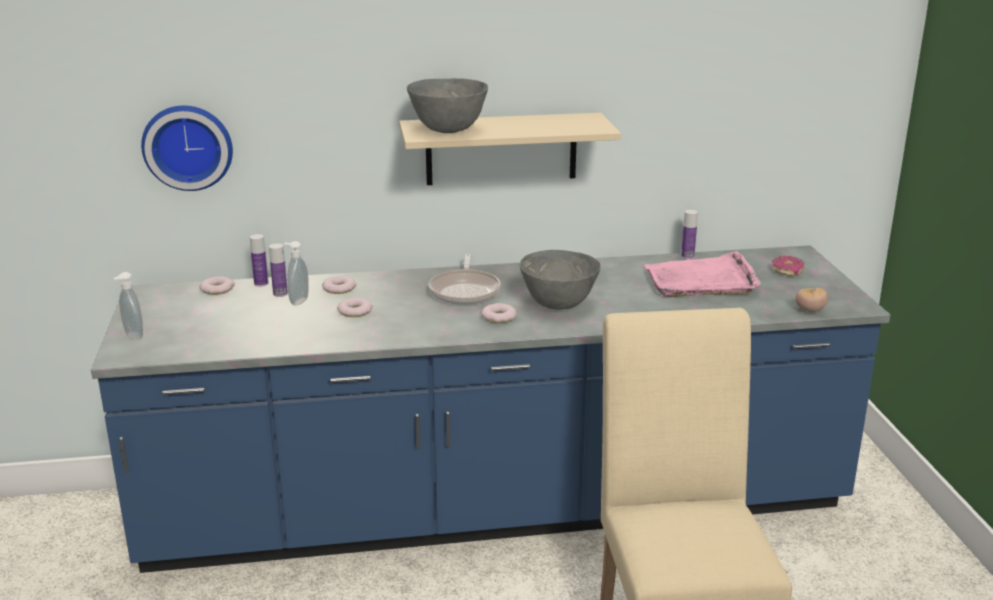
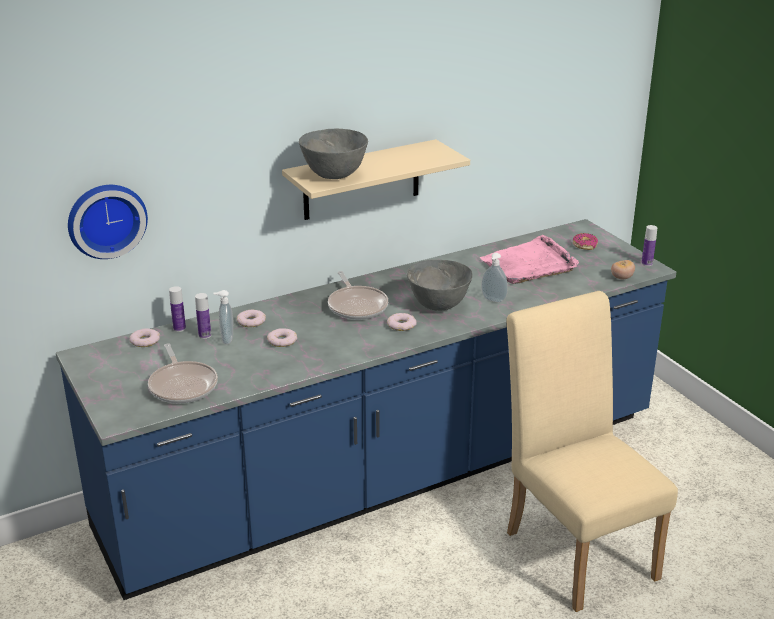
camera: 20 degrees left, 5 degrees up
(132, 336) = (109, 400): soap dispenser -> soap dispenser (493, 300)
(215, 335) = (183, 385): none -> frying pan
(687, 256) = (504, 244): bottle -> bottle (647, 263)

